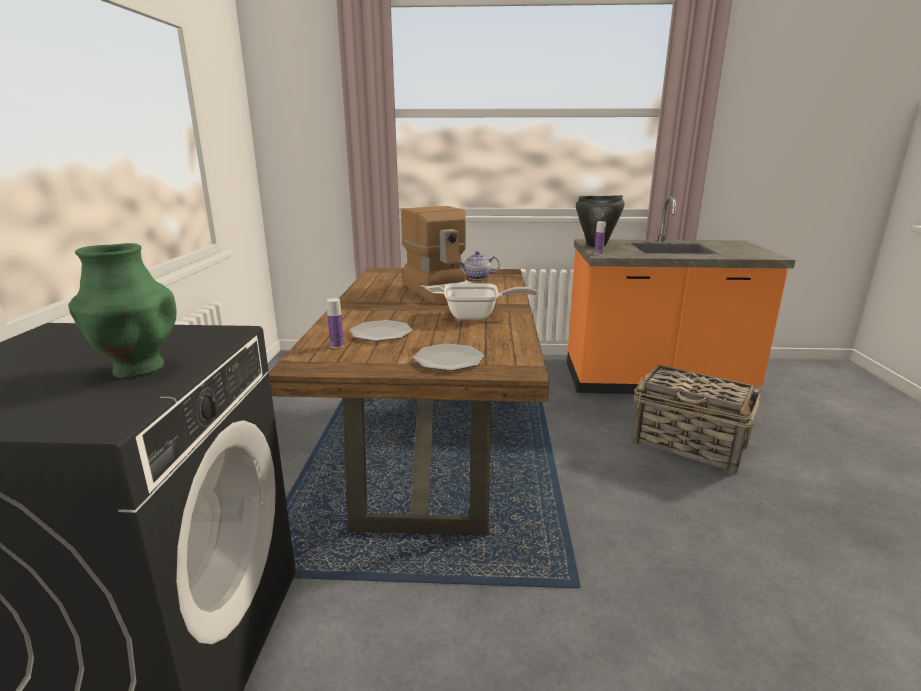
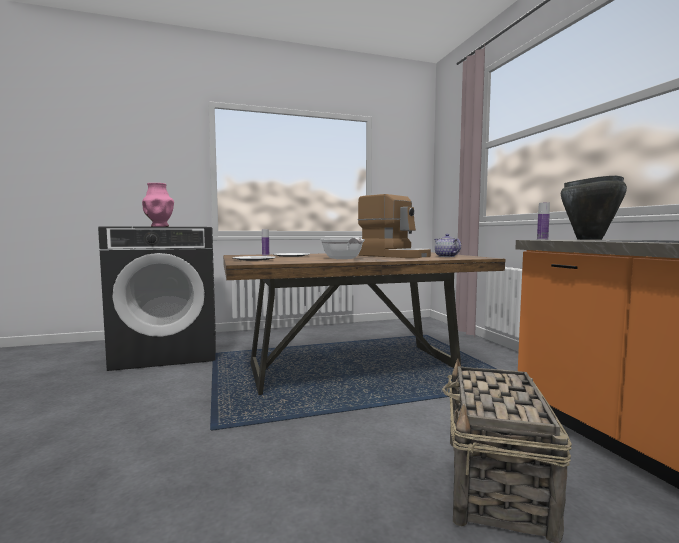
camera: 70 degrees right, 15 degrees down
(137, 369) = (159, 226): green vase -> pink vase
(442, 290) = (394, 256): coffee machine -> coffee machine turned 90 degrees counterclockwise

